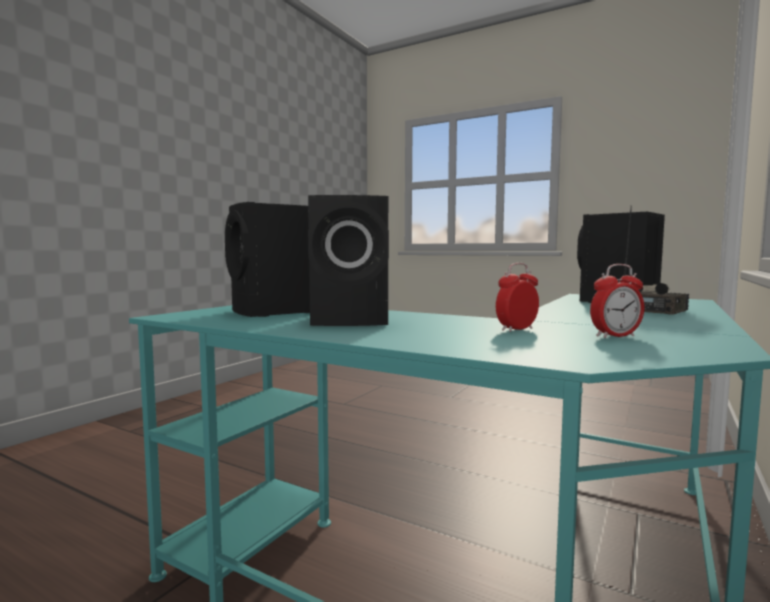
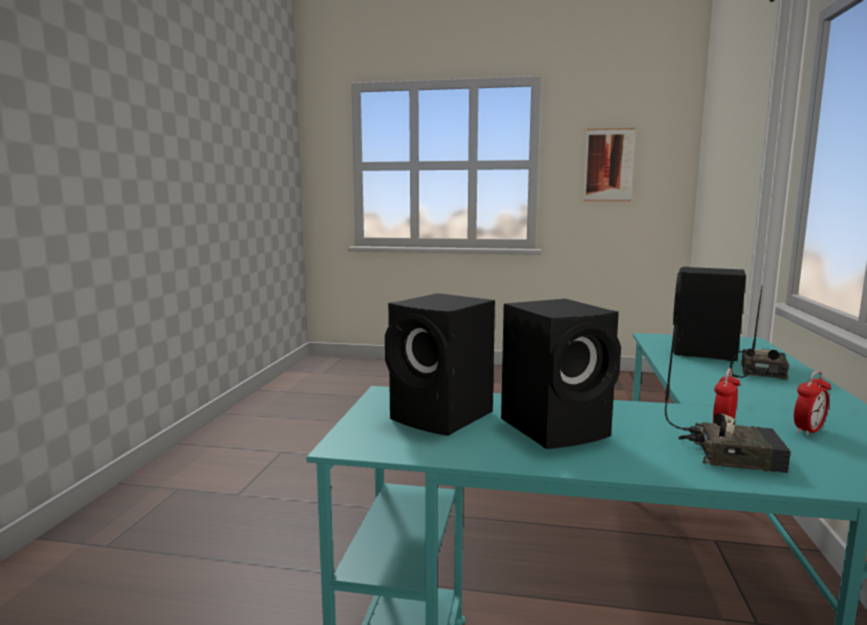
camera: 20 degrees left, 5 degrees up
(483, 339) = (731, 454): none -> radio
(628, 170) = (608, 165): none -> picture

